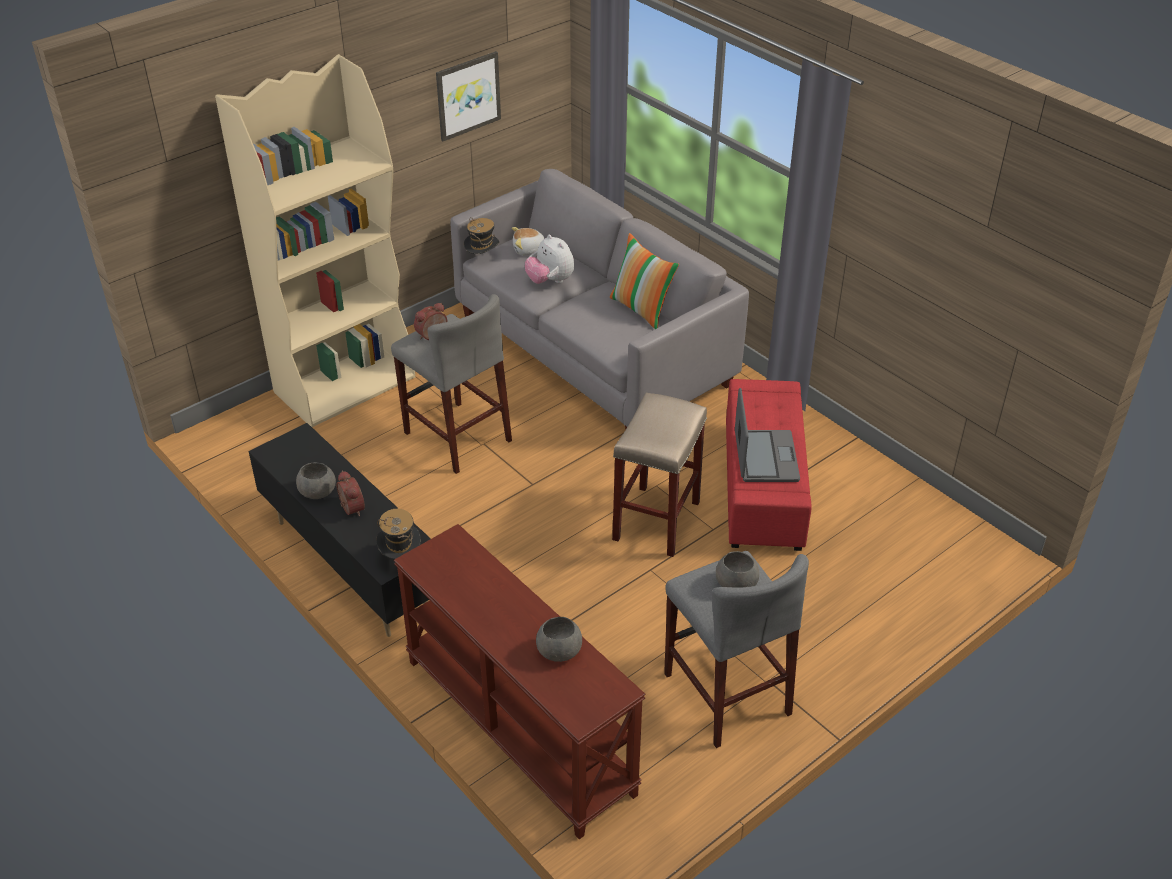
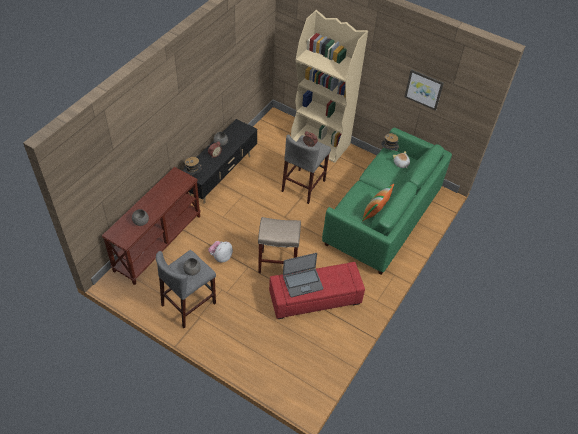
camera: 70 degrees right, 10 degrees up
(550, 281) = (379, 176): plush toy -> plush toy (221, 257)
(594, 350) = (382, 218): grey sofa -> green sofa

